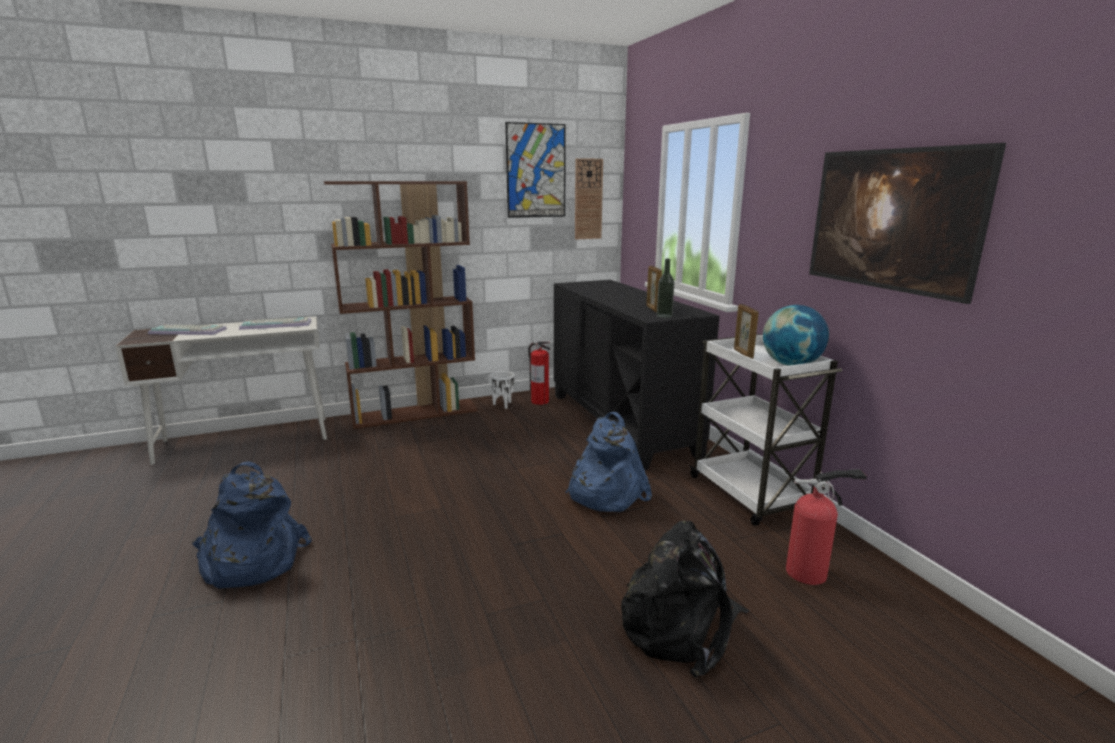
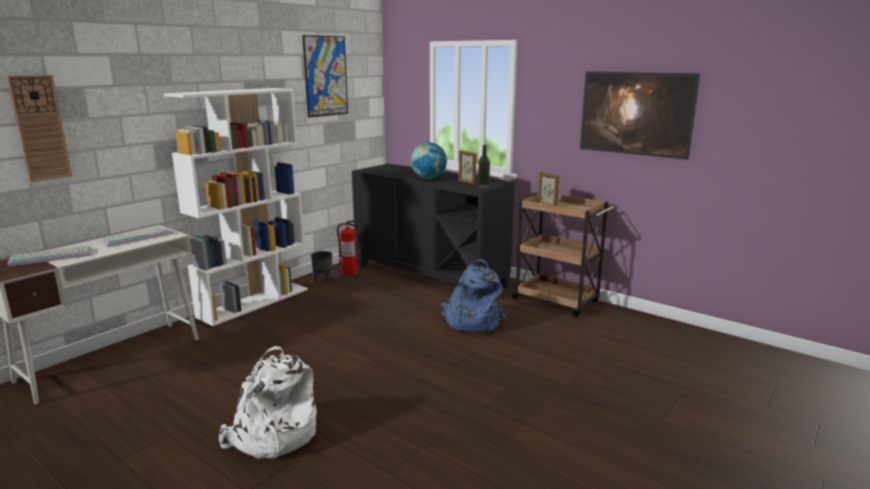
camera: 30 degrees left, 0 degrees up
(250, 561) = (272, 435): blue backpack -> white backpack
(415, 413) = (254, 302): brown bookcase -> white bookcase
(503, 405) = (323, 281): white planter -> black planter
(588, 199) = (362, 98): wall clock -> wall clock (40, 128)
(681, 627) = (593, 377): black backpack -> none
(750, 495) = (557, 301): white cart -> brown cart
(791, 365) = (581, 208): globe -> globe (428, 178)
(811, 573) = (626, 332): fire extinguisher -> none

